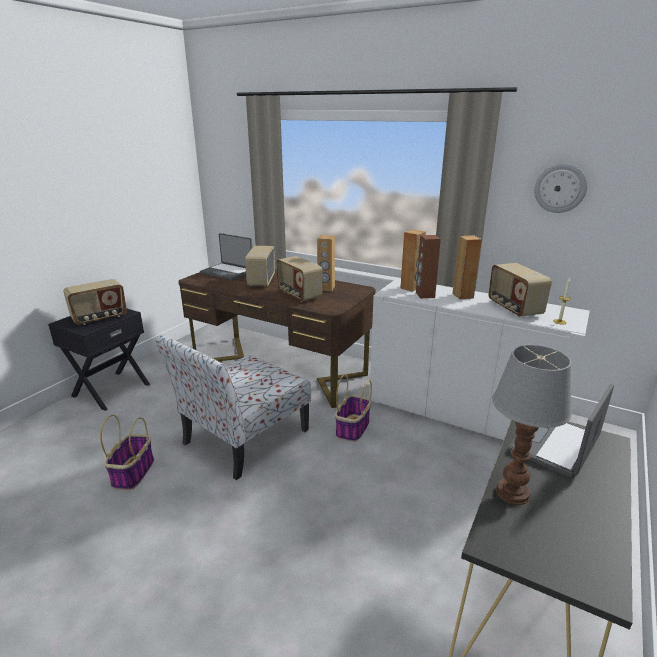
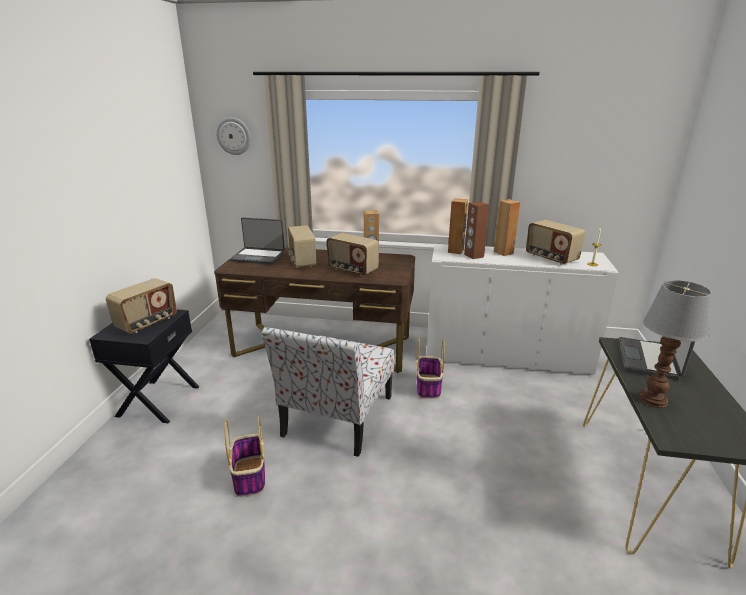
camera: 20 degrees left, 0 degrees up
(560, 188) = (571, 155): wall clock -> wall clock (234, 136)

